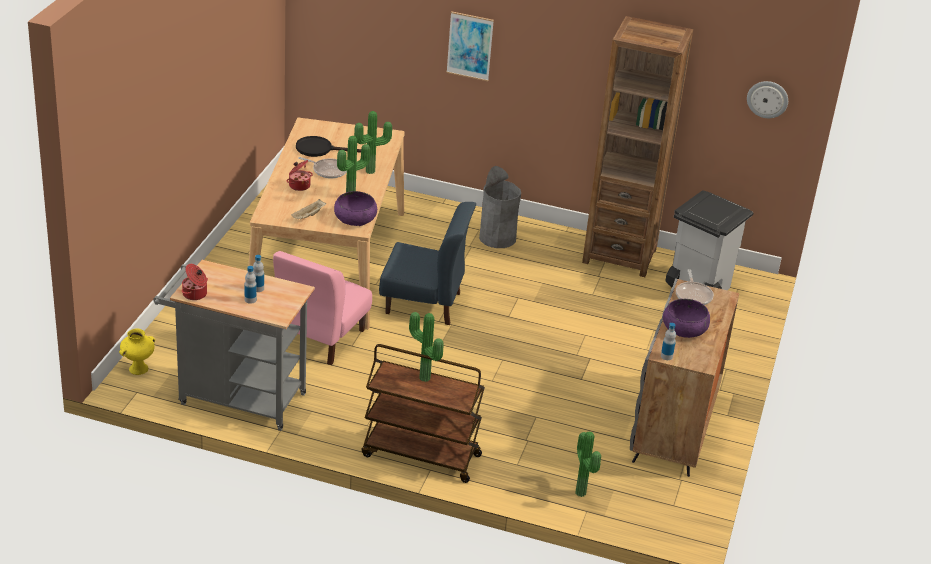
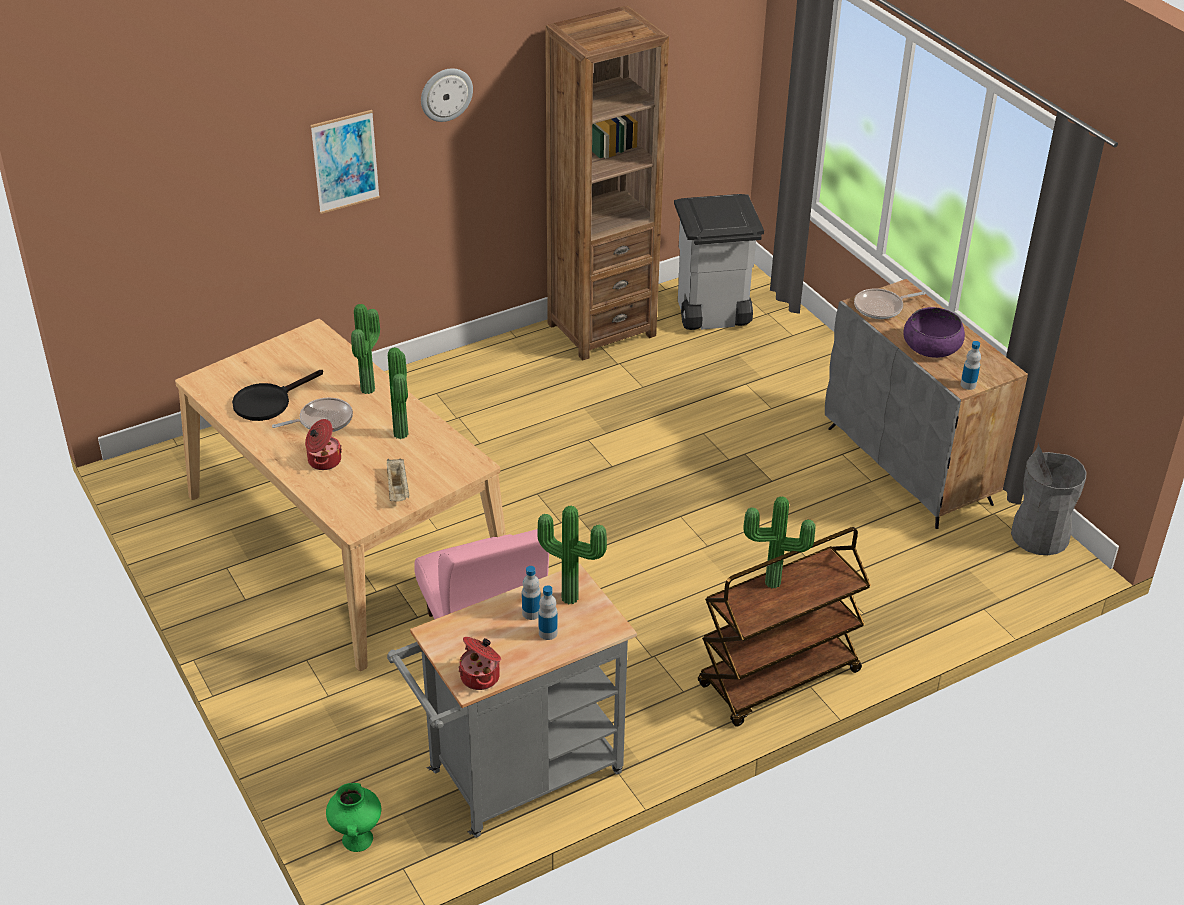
camera: 45 degrees left, 5 degrees up
(138, 368) = (356, 838): yellow vase -> green vase
(355, 218) = (449, 455): purple bowl -> none
(423, 303) = (516, 514): blue chair -> none
(497, 238) = (467, 390): grey trash can -> grey trash can (1039, 535)
(582, 492) = (952, 593): potted plant -> potted plant (571, 596)
(693, 295) = (881, 307): frying pan -> frying pan turned 120 degrees clockwise
(767, 99) = (715, 54): wall clock -> wall clock (446, 94)

